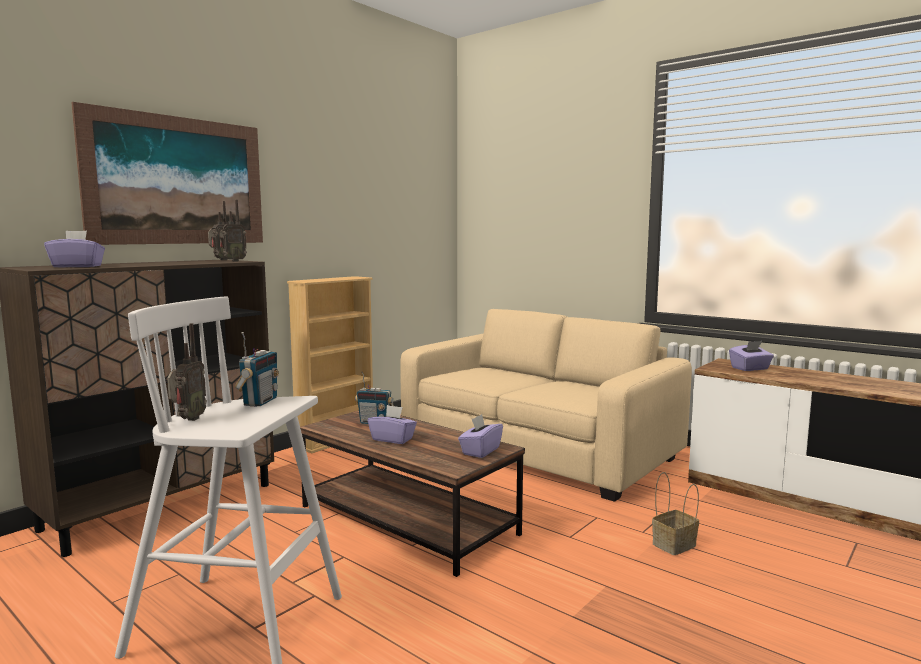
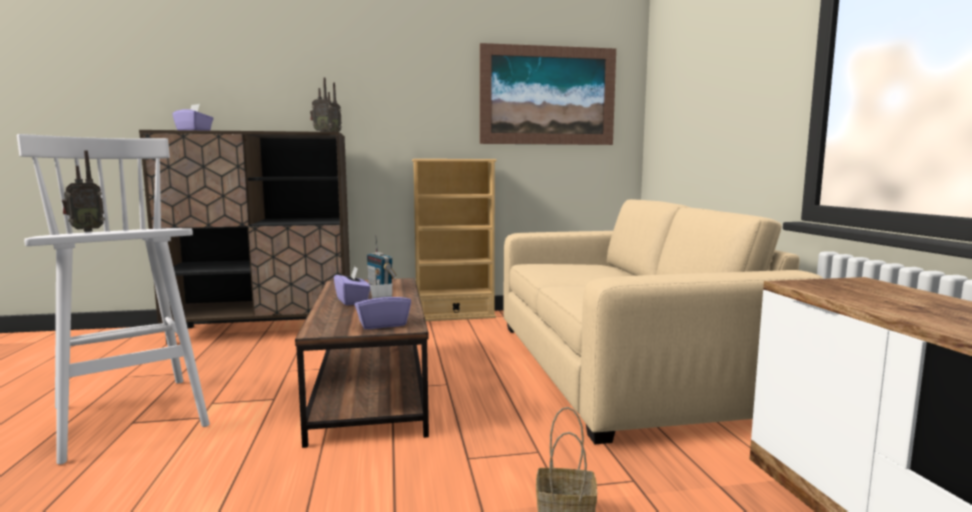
camera: 40 degrees right, 0 degrees up
(178, 181) = (309, 69): picture -> picture (548, 96)
(259, 402) = (153, 228): radio -> none
(750, 368) = (872, 293): purple tissue box -> none

